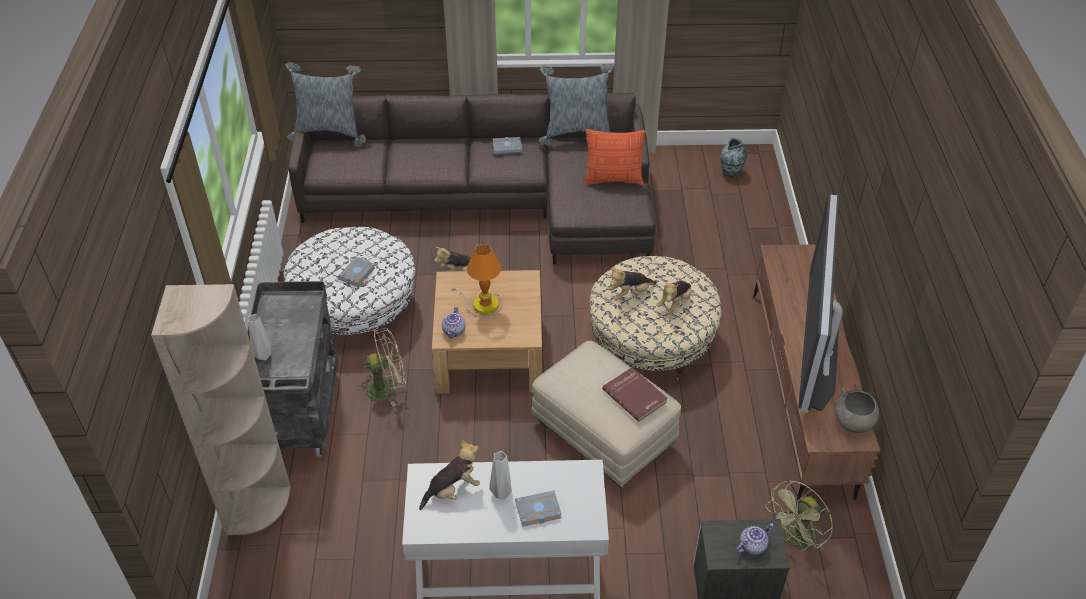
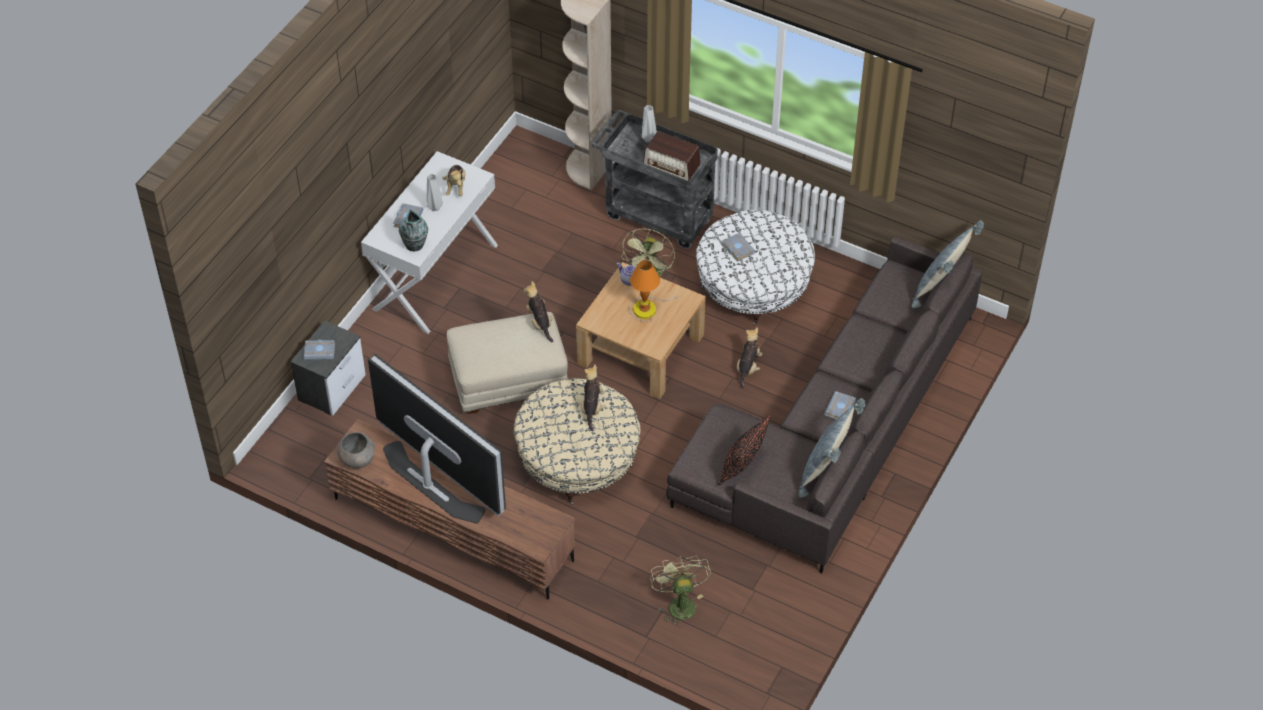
camera: 120 degrees right, 5 degrees up
(296, 320) = (672, 165): none -> radio
(613, 179) = (742, 467): orange pillow -> black pillow
(635, 395) = (486, 355): red book -> none
(674, 303) = (560, 431): plush toy -> plush toy (540, 322)
(731, 172) = (752, 648): vase -> vase (415, 245)
(752, 545) = (320, 351): teapot -> grey book
(796, 540) = (335, 443): green fan -> green fan (679, 603)

